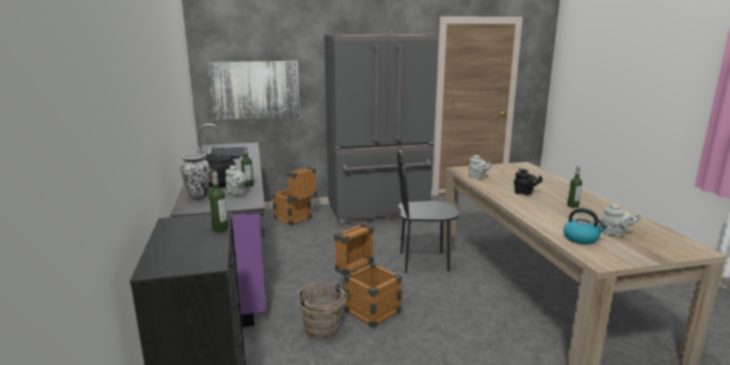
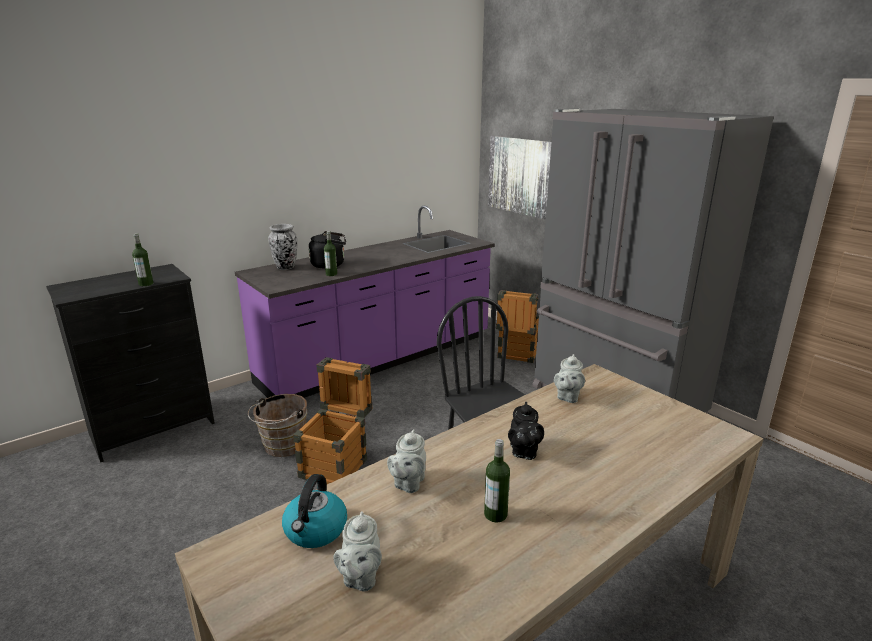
camera: 65 degrees right, 5 degrees up
(237, 193) = (305, 276): grey teapot -> grey teapot (408, 483)

